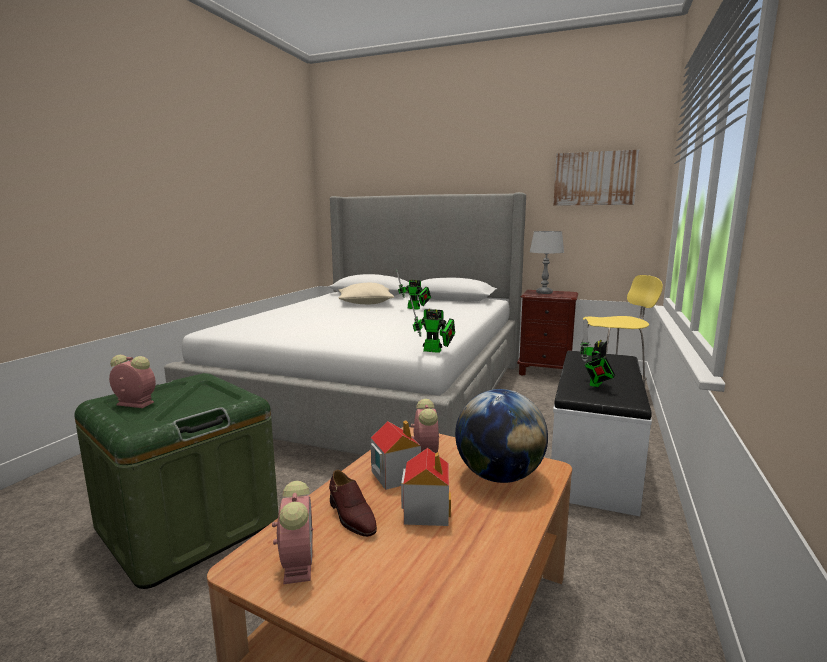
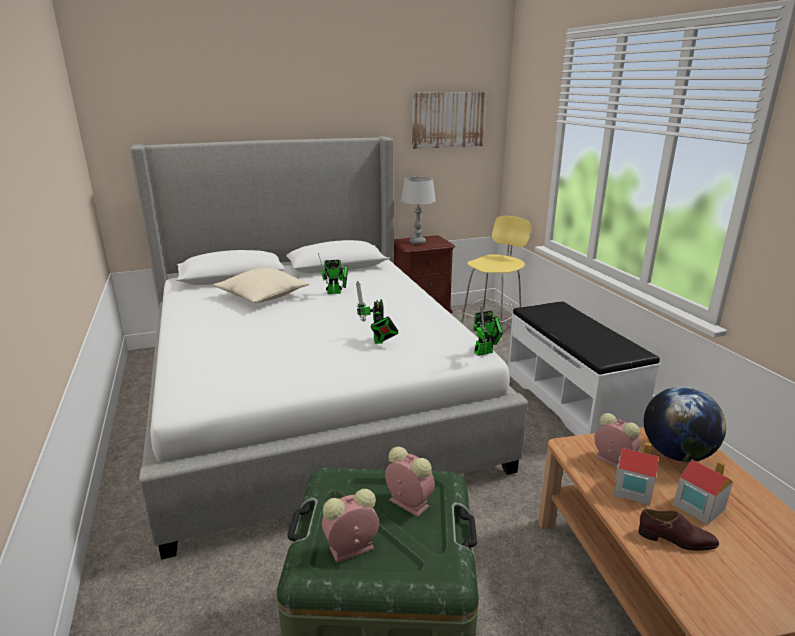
camera: 40 degrees left, 10 degrees up
(297, 563) = (723, 595): alarm clock -> alarm clock (407, 502)
(595, 384) = (595, 342): toy robot -> toy robot (378, 341)

